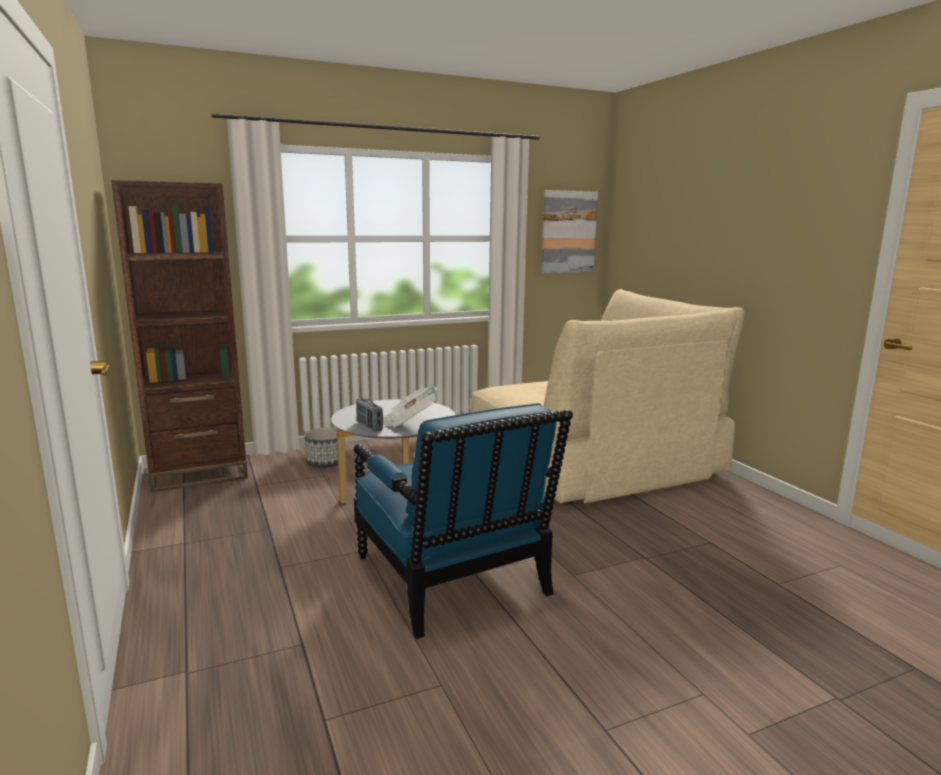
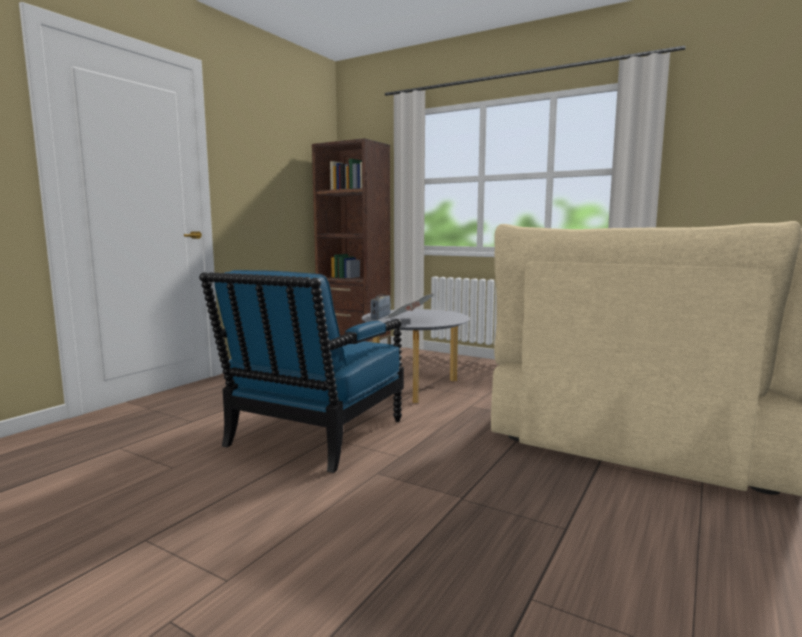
camera: 55 degrees right, 5 degrees down
(326, 463) = (423, 361): planter -> none
(568, 232) = (741, 157): picture -> none

